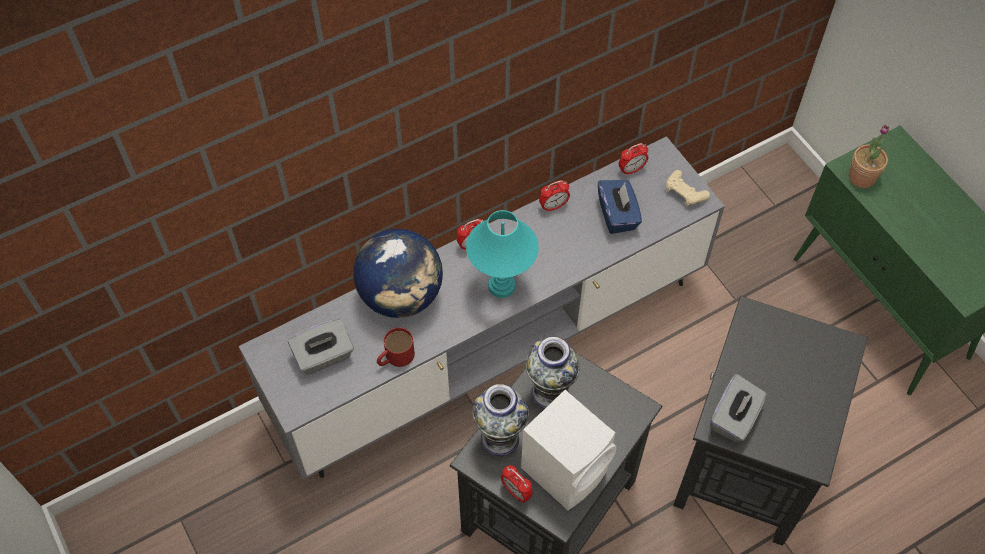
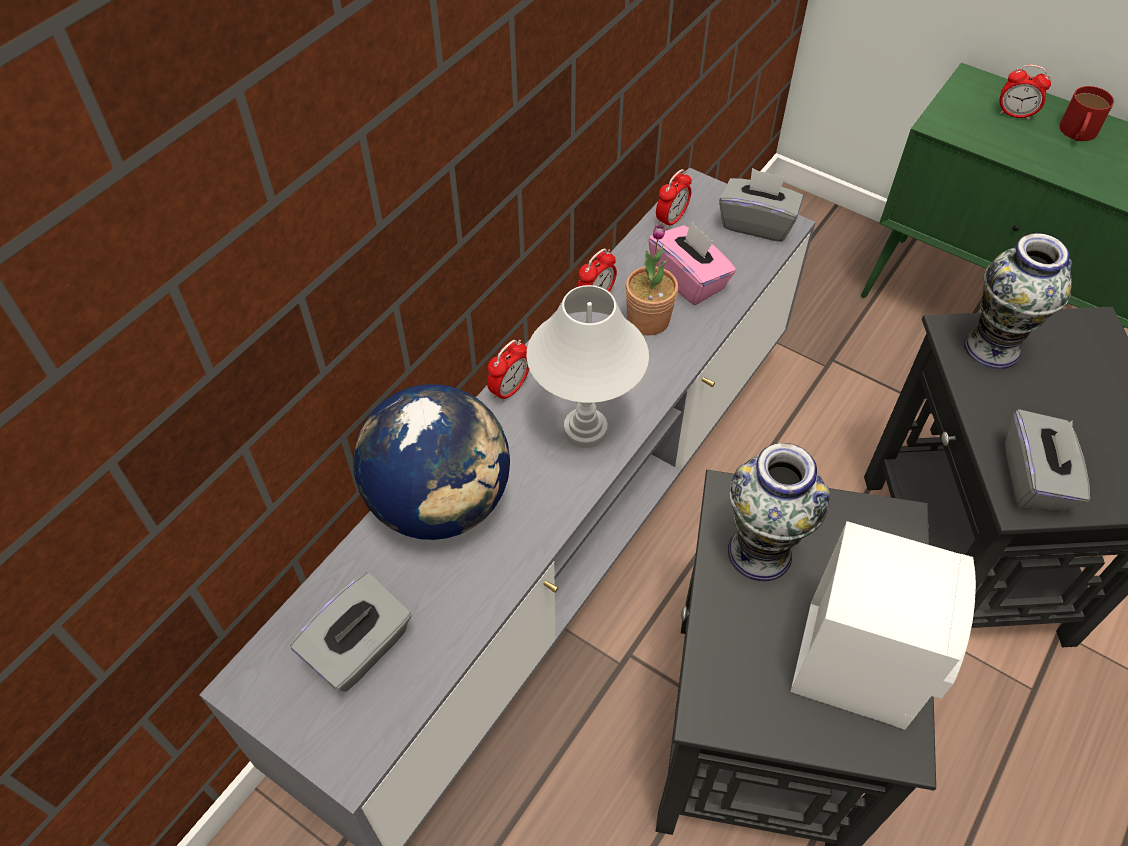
camera: 25 degrees left, 5 degrees down
(395, 357) = (479, 601): red mug -> red mug (1077, 133)
(500, 438) = (728, 658): vase -> vase (992, 347)
(502, 286) = (586, 429): turquoise table lamp -> white table lamp
(516, 492) = (807, 736): alarm clock -> alarm clock (1015, 114)
(617, 215) = (689, 280): blue tissue box -> pink tissue box
(684, 193) = (756, 223): beige game controller -> grey tissue box
(862, 177) = (963, 128): potted plant -> potted plant (648, 320)

